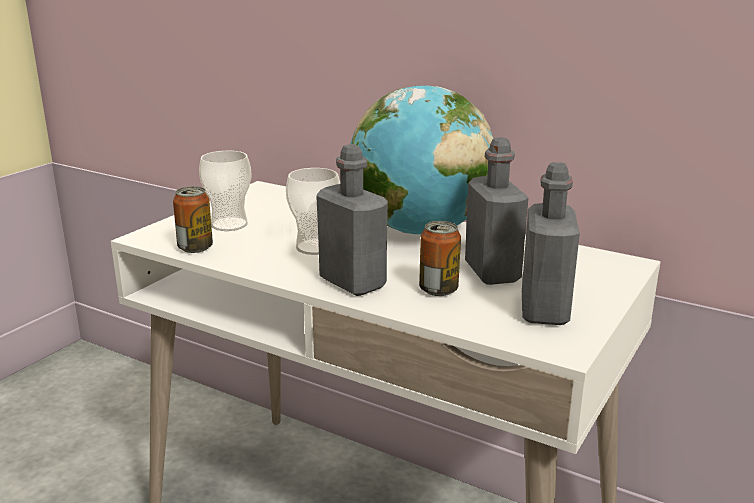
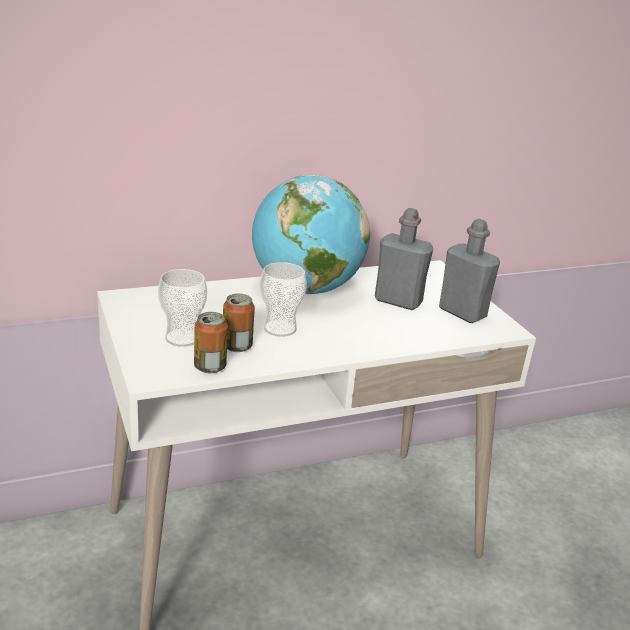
camera: 55 degrees left, 5 degrees up
(352, 282) = (356, 342): grey bottle -> none
(438, 290) = (401, 324): can -> can (237, 346)

